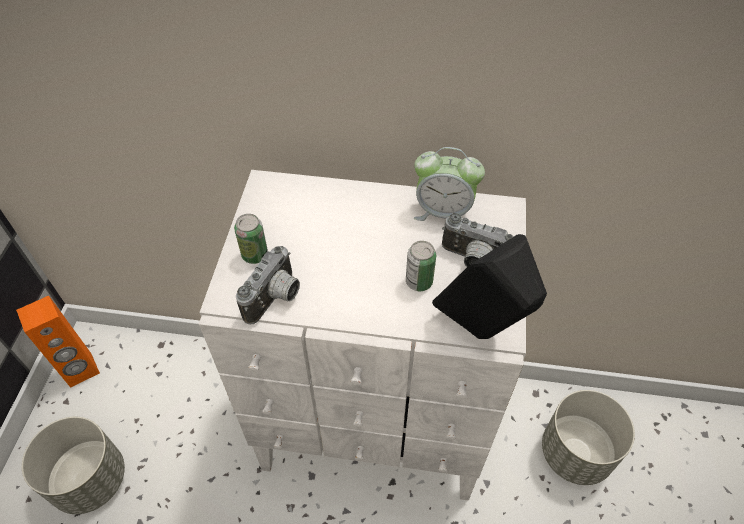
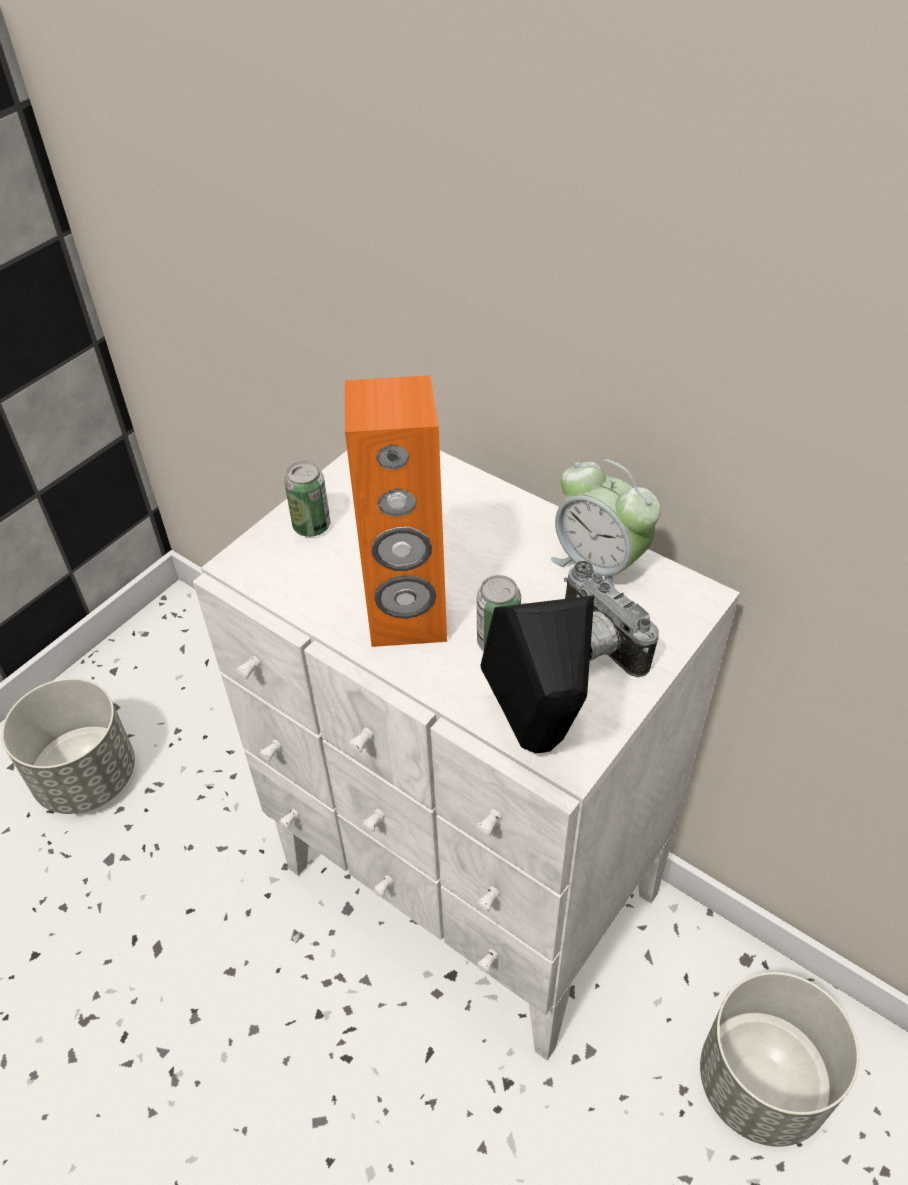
camera: 30 degrees right, 5 degrees down
(81, 370) = (150, 641): orange speaker -> orange speaker (408, 619)
(276, 299) = (299, 588): camera -> none

